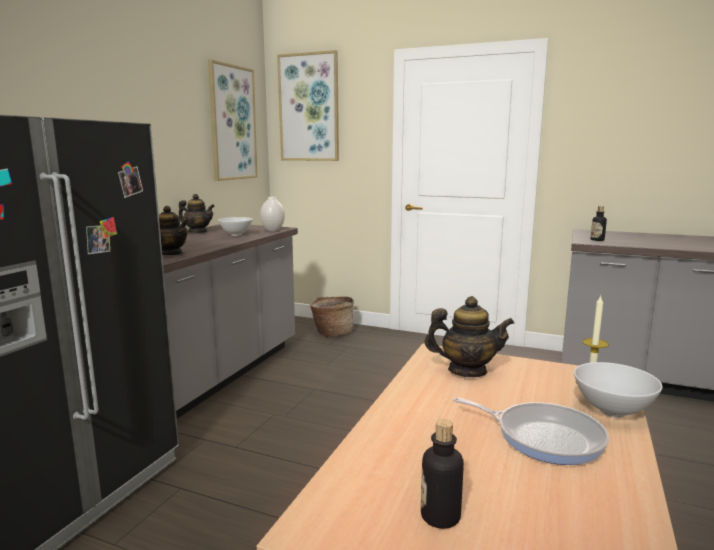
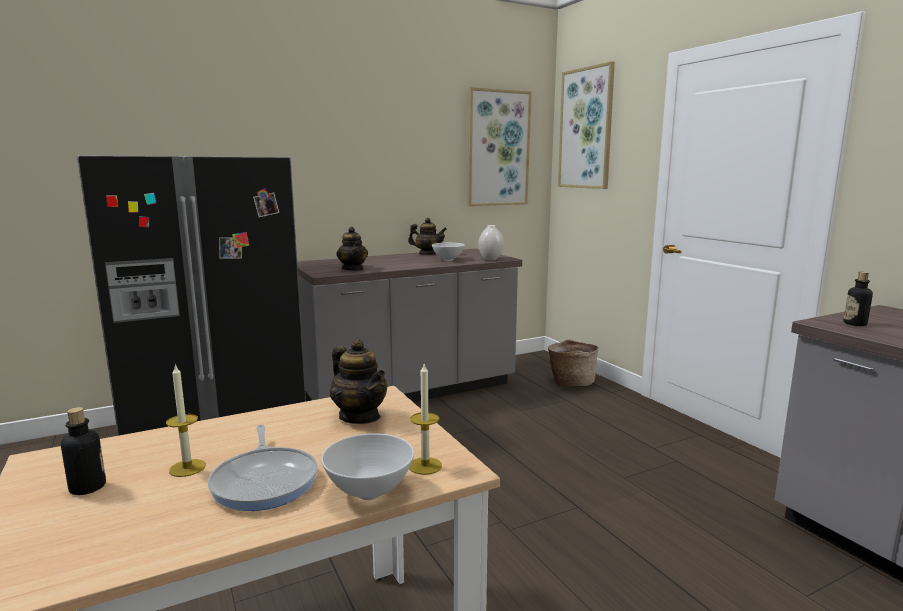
camera: 40 degrees right, 0 degrees up
(197, 232) = (427, 254): teapot -> teapot turned 45 degrees counterclockwise
(467, 458) = (187, 468): none -> candle

